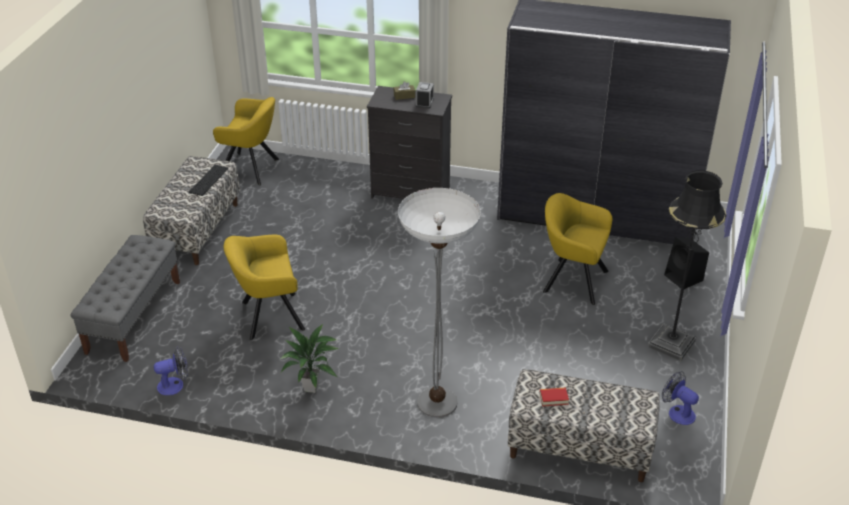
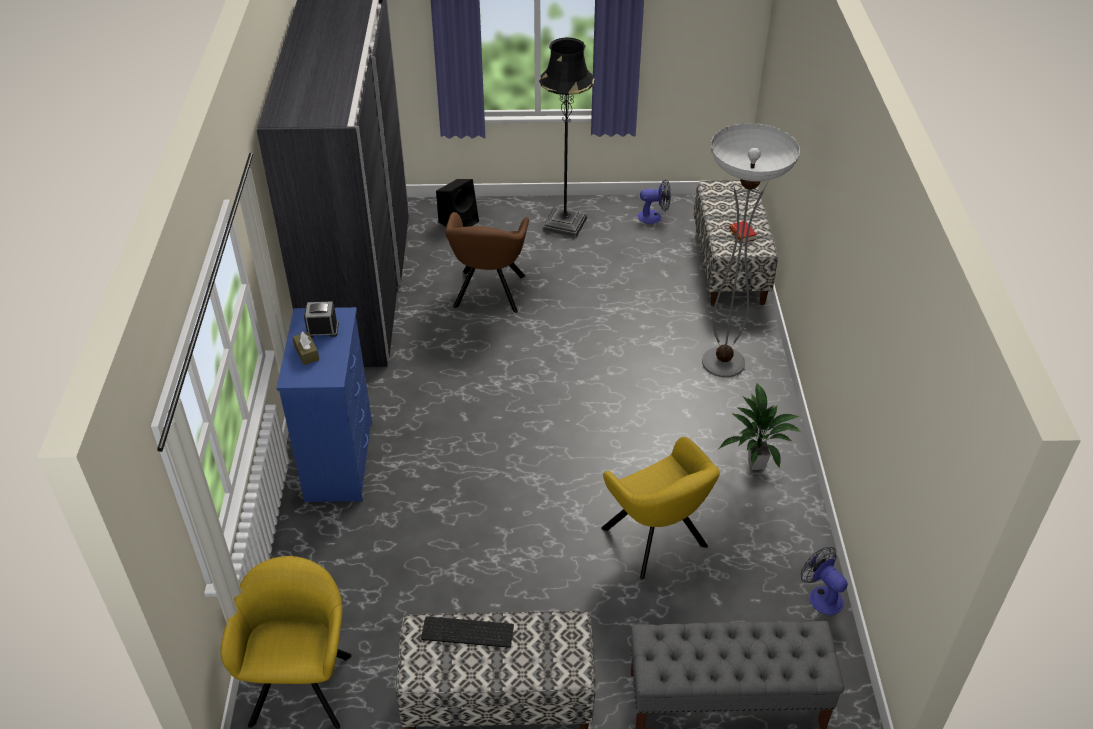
camera: 105 degrees left, 5 degrees up
(411, 193) = (340, 460): black dresser -> blue dresser
(571, 280) = (488, 294): yellow armchair -> brown armchair
(677, 412) = (654, 217): fan -> fan turned 120 degrees counterclockwise

